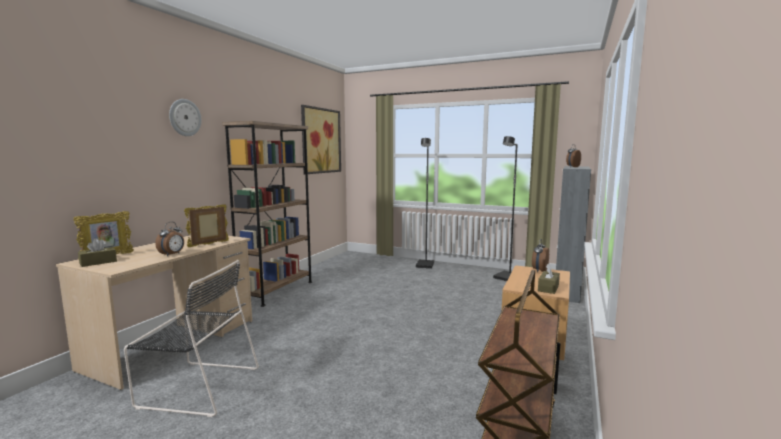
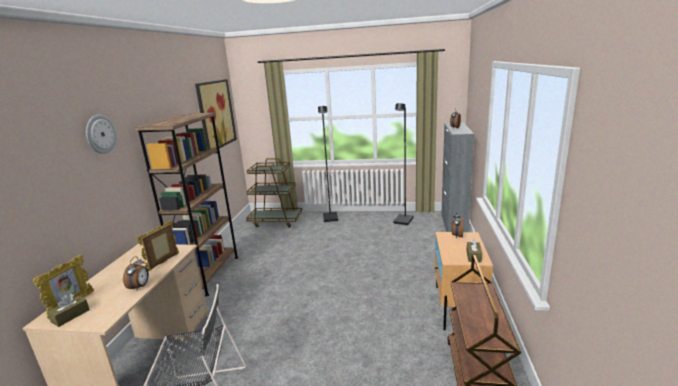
camera: 15 degrees left, 10 degrees up
(367, 260) = (276, 221): none -> brown cart

